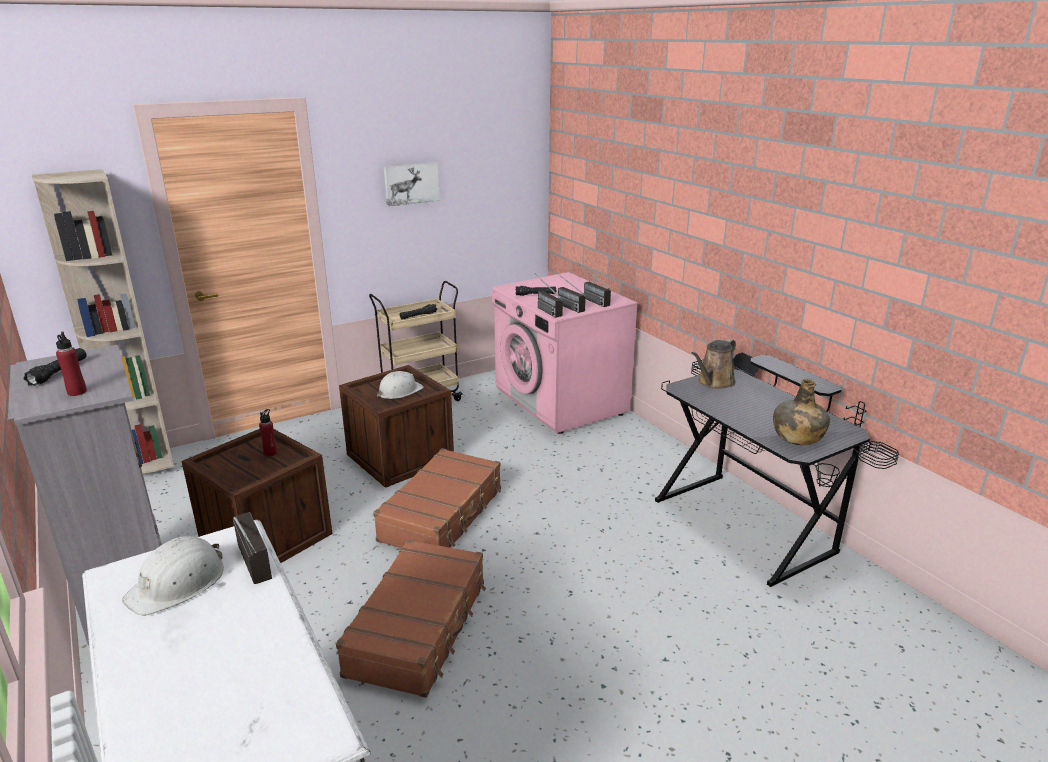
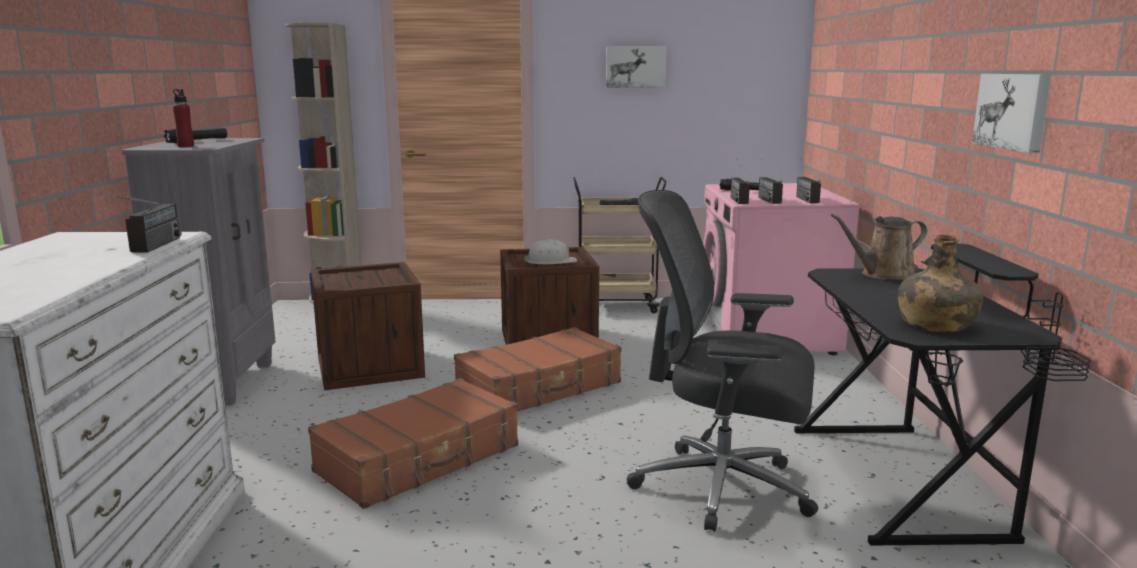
camera: 30 degrees right, 10 degrees down
(178, 583) = (88, 244): white hard hat -> none
(270, 453) = (384, 278): red bottle -> none
(655, 571) = (724, 488): none -> office chair
(805, 268) = (1013, 111): none -> picture

